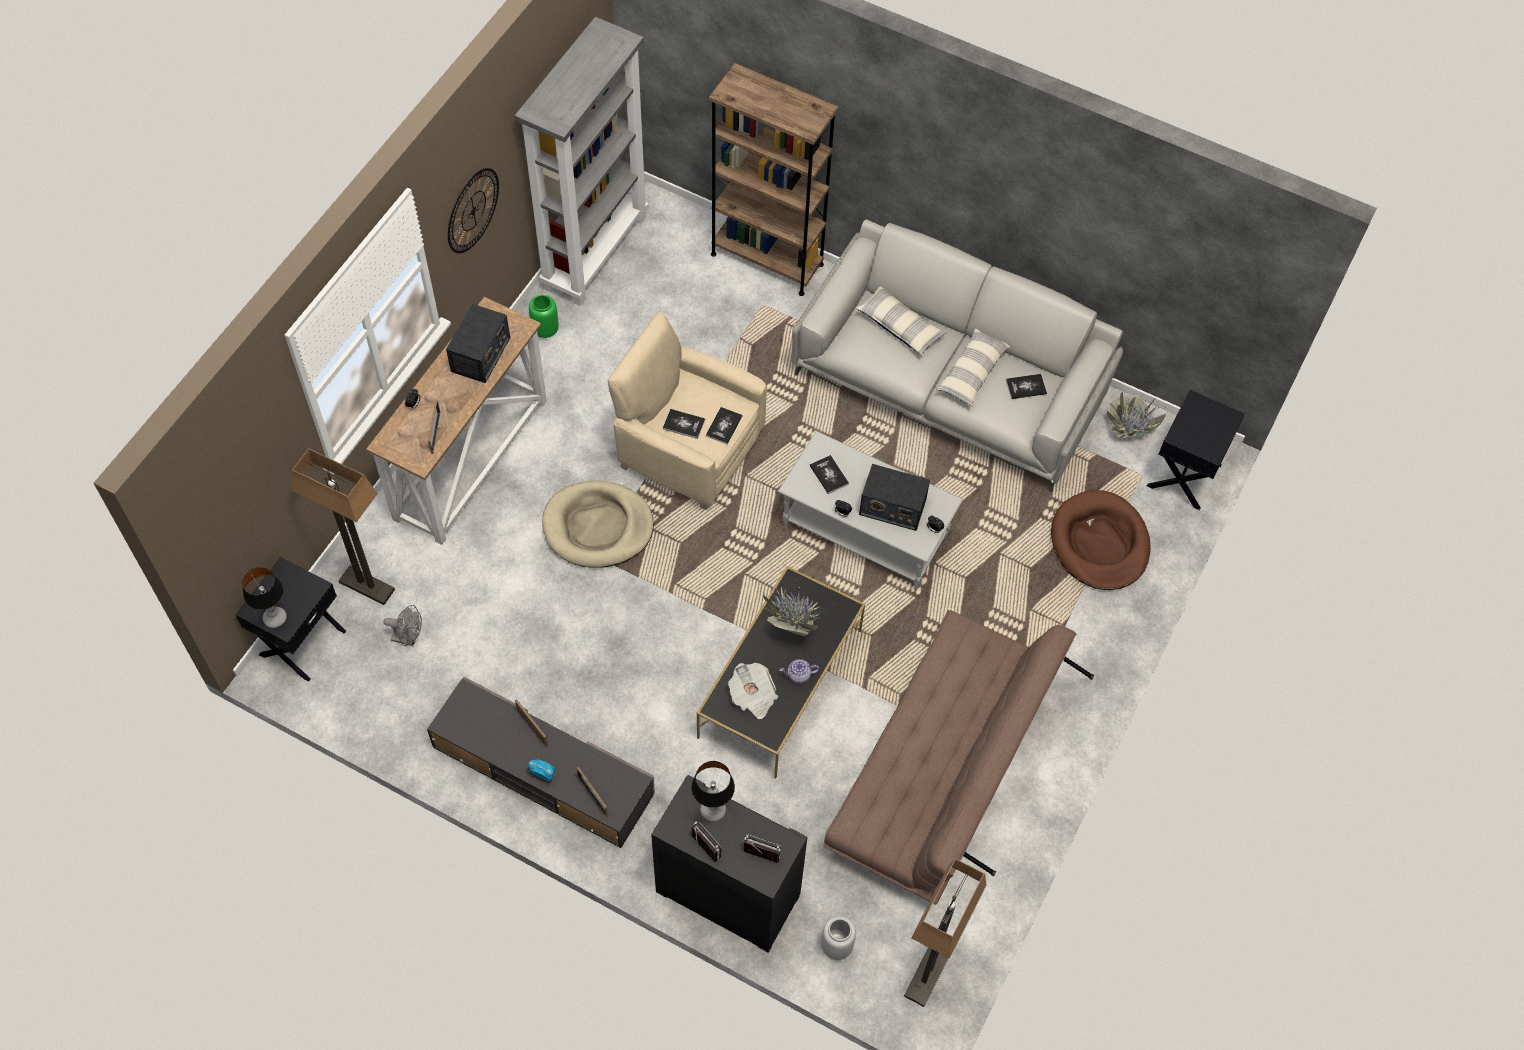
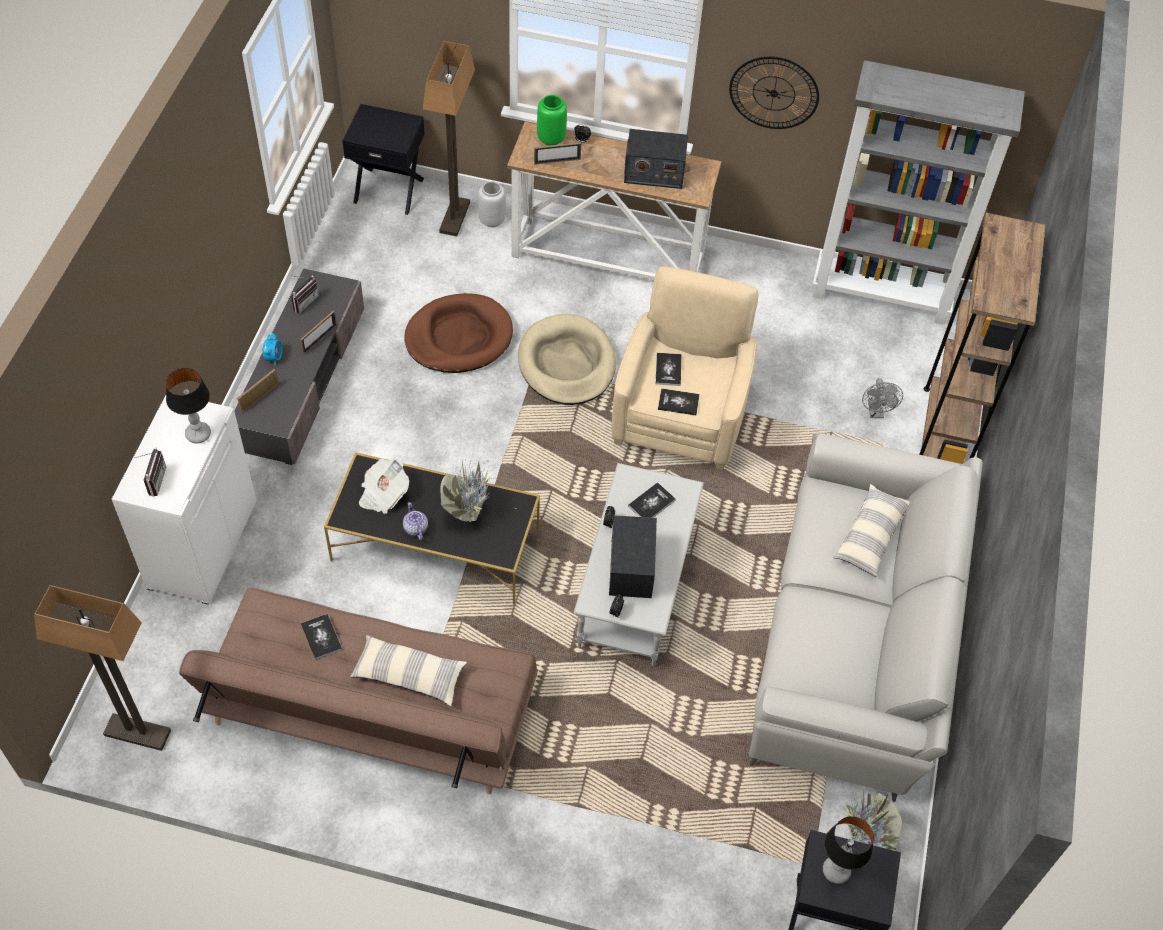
camera: 75 degrees right, 5 degrees down
(274, 618) = (362, 127): table lamp -> table lamp (836, 870)
(408, 638) = (411, 256): grey fan -> grey fan (876, 412)
(545, 329) = (773, 277): green vase -> green vase (552, 138)
(702, 849) = (156, 433): radio -> radio (303, 301)
(726, 894) = (201, 544): black cabinet -> white cabinet
(837, 946) = (160, 647): grey vase -> grey vase (492, 220)
(972, 372) = (838, 618): pillow -> pillow (409, 675)
(1026, 387) = (840, 675): book -> book (321, 637)
(1099, 543) = (699, 829): brown dog bed -> brown dog bed (459, 337)

